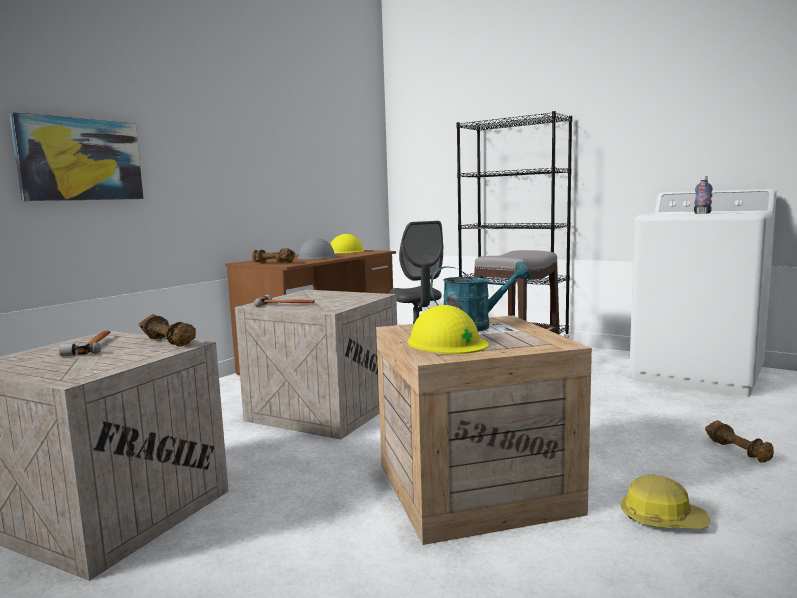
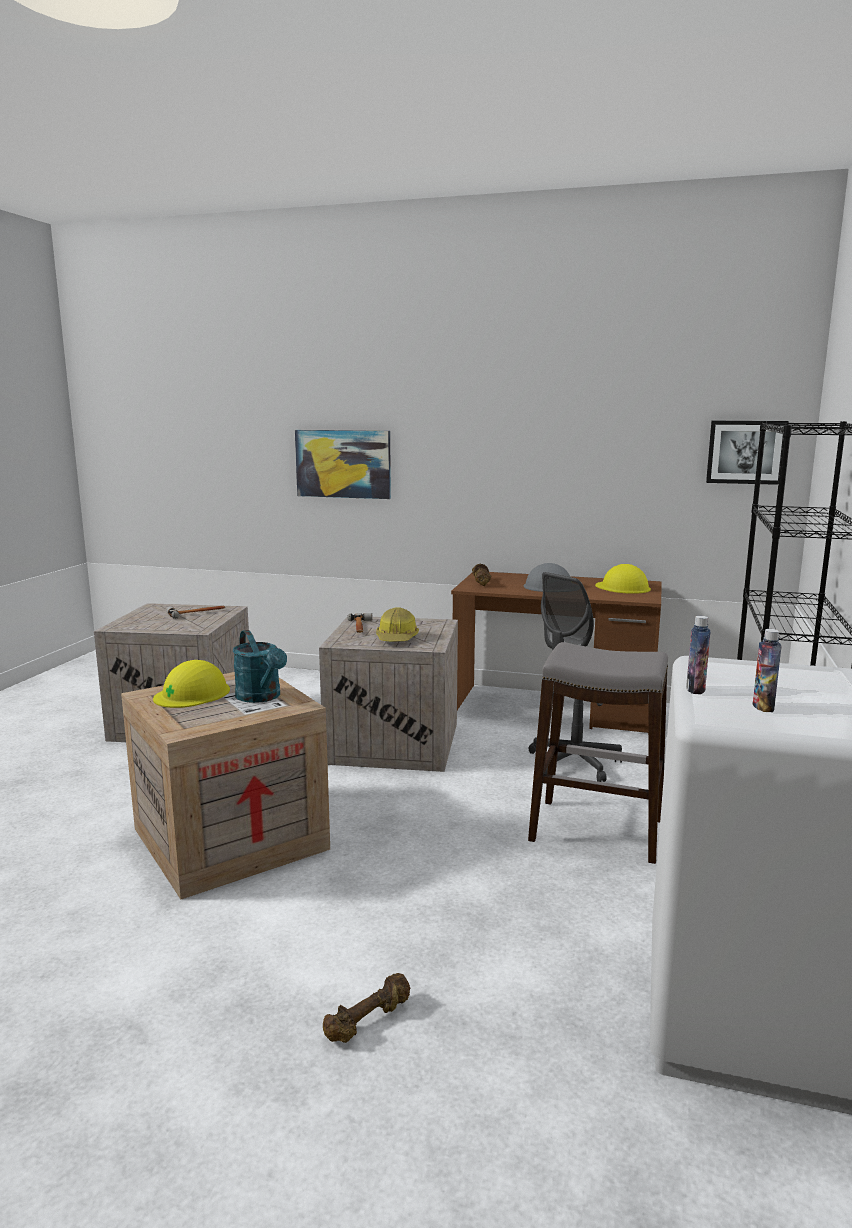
camera: 70 degrees right, 5 degrees up
(169, 342) = (206, 625): brown dumbbell -> none
(363, 156) = (746, 452): none -> picture
(662, 519) = (172, 943): hard hat -> hard hat (397, 638)
(724, 212) = (763, 707): none -> bottle

